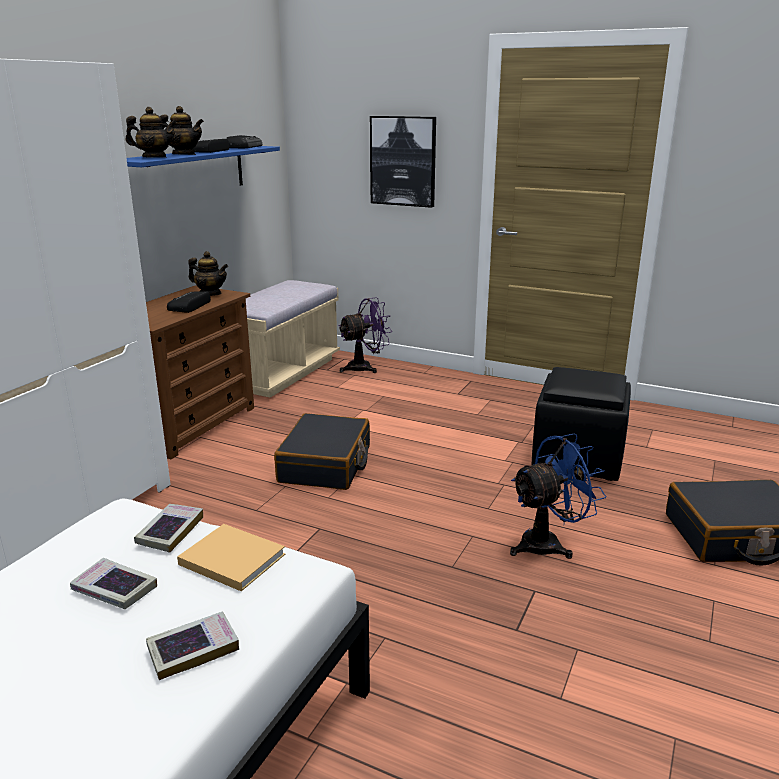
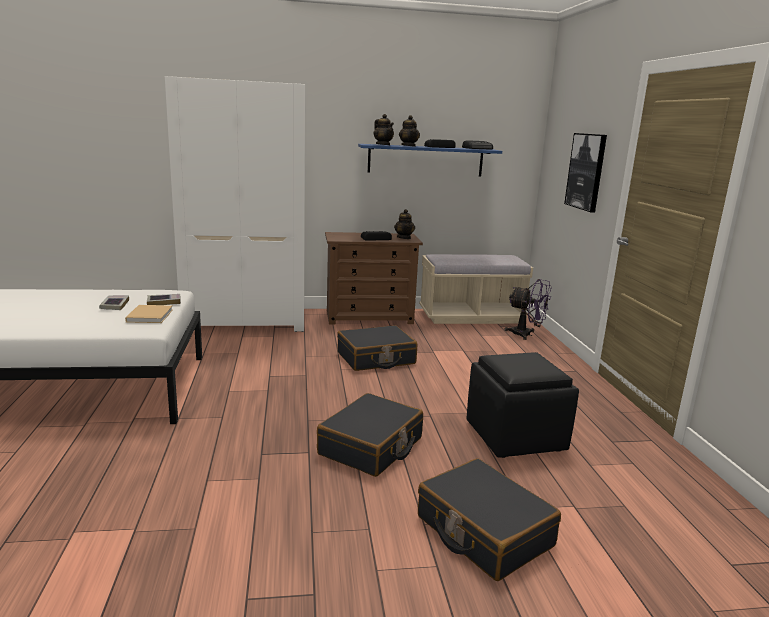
camera: 55 degrees right, 5 degrees down
(193, 649) = (79, 323): book -> none
(548, 543) = (371, 447): blue fan -> black suitcase

